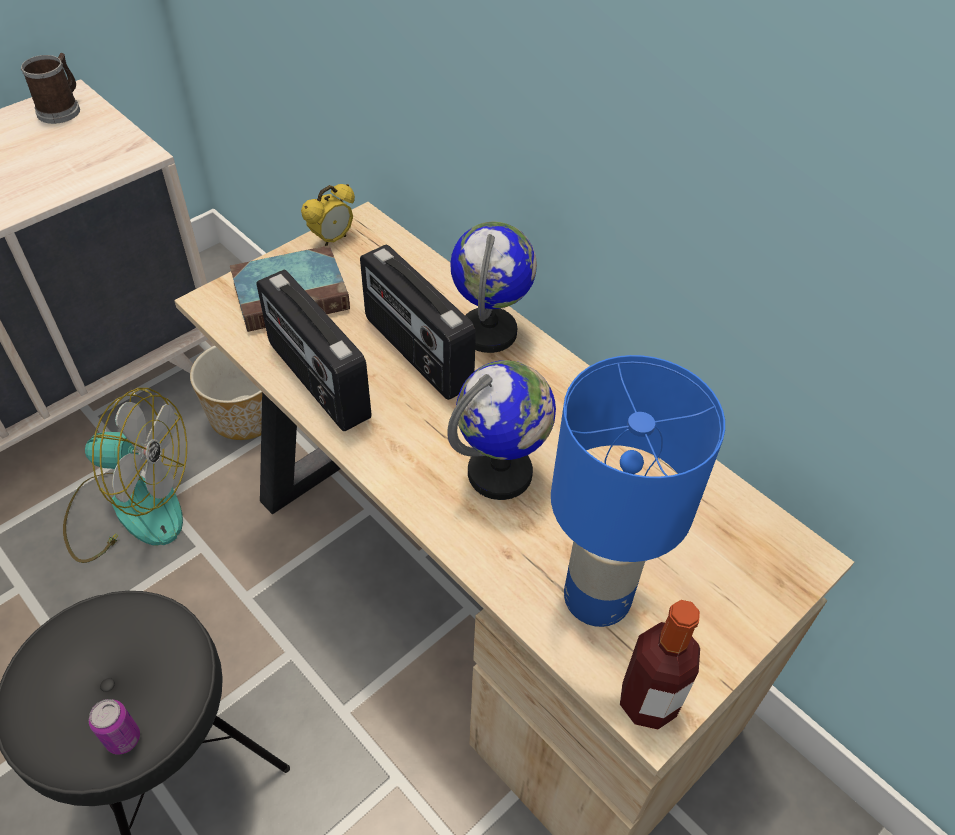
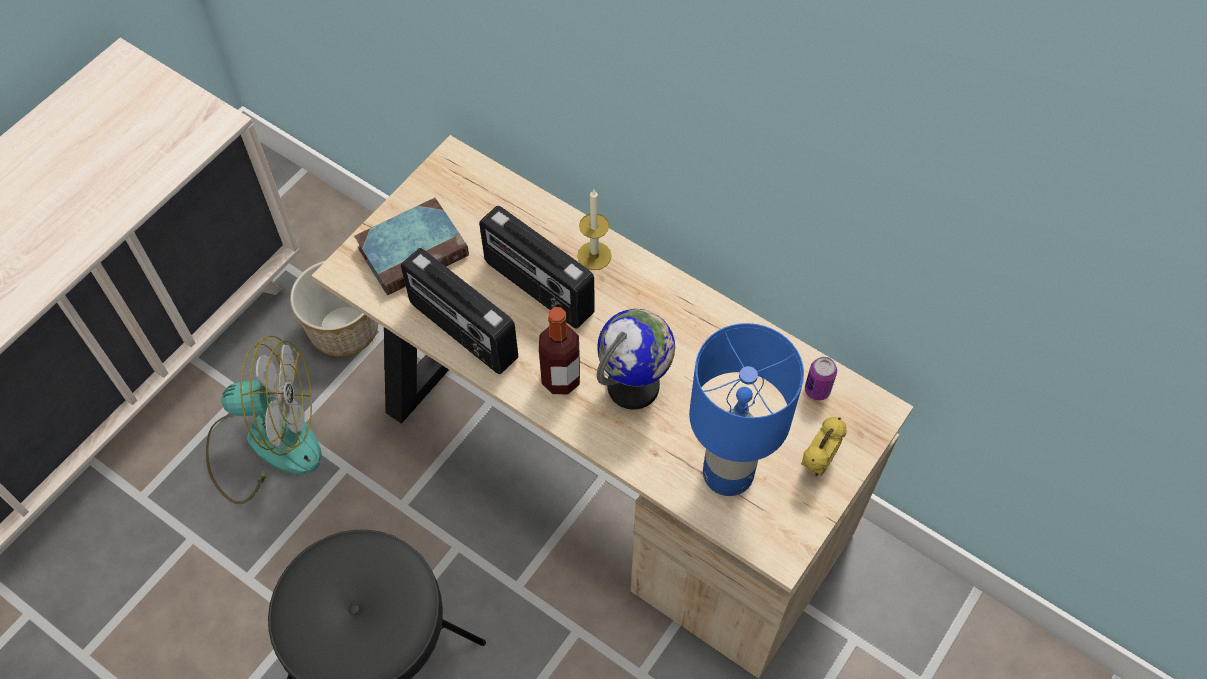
camera: 10 degrees left, 10 degrees up
(62, 109) = (119, 80): mug -> none
(123, 738) = (384, 646): can -> can (817, 390)
(332, 240) = (430, 184): alarm clock -> alarm clock (818, 463)
(489, 332) = (594, 256): globe -> candle
(648, 702) = (777, 543): bottle -> bottle (561, 379)

